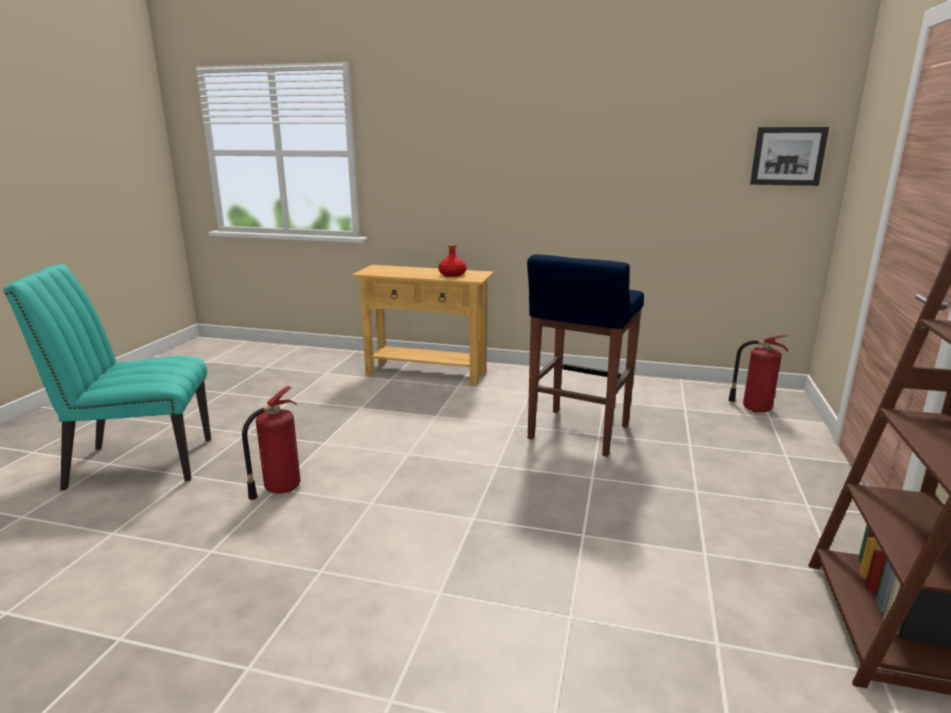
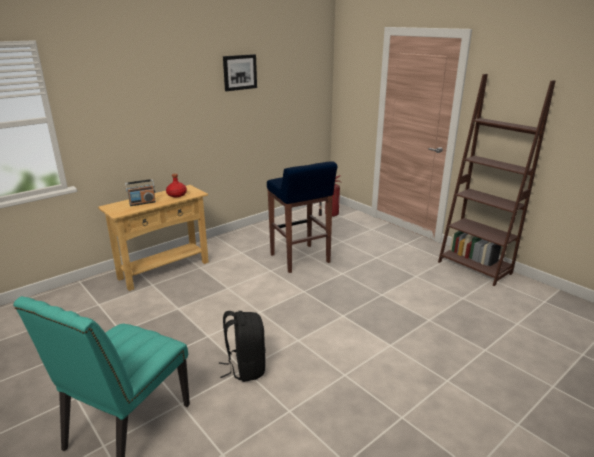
camera: 55 degrees left, 5 degrees up
(280, 488) = (245, 367): fire extinguisher -> black backpack
(406, 271) = (142, 203): none -> radio
(787, 156) = (312, 86): picture -> picture (239, 72)

